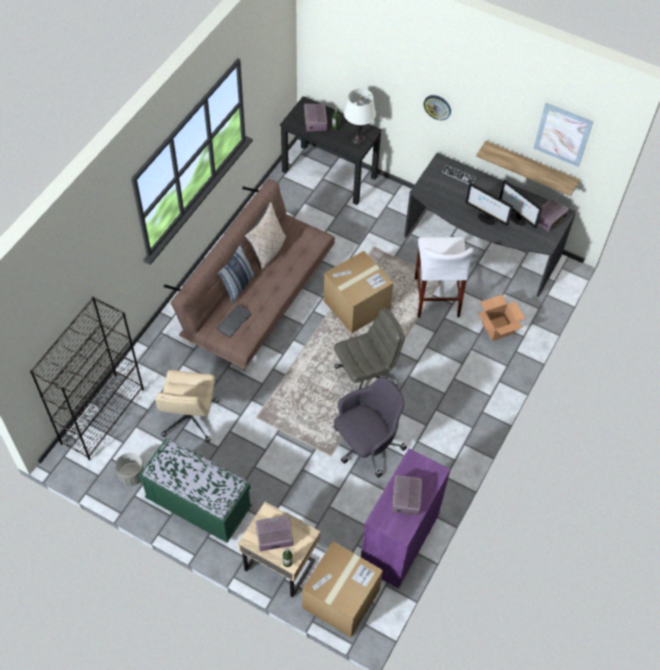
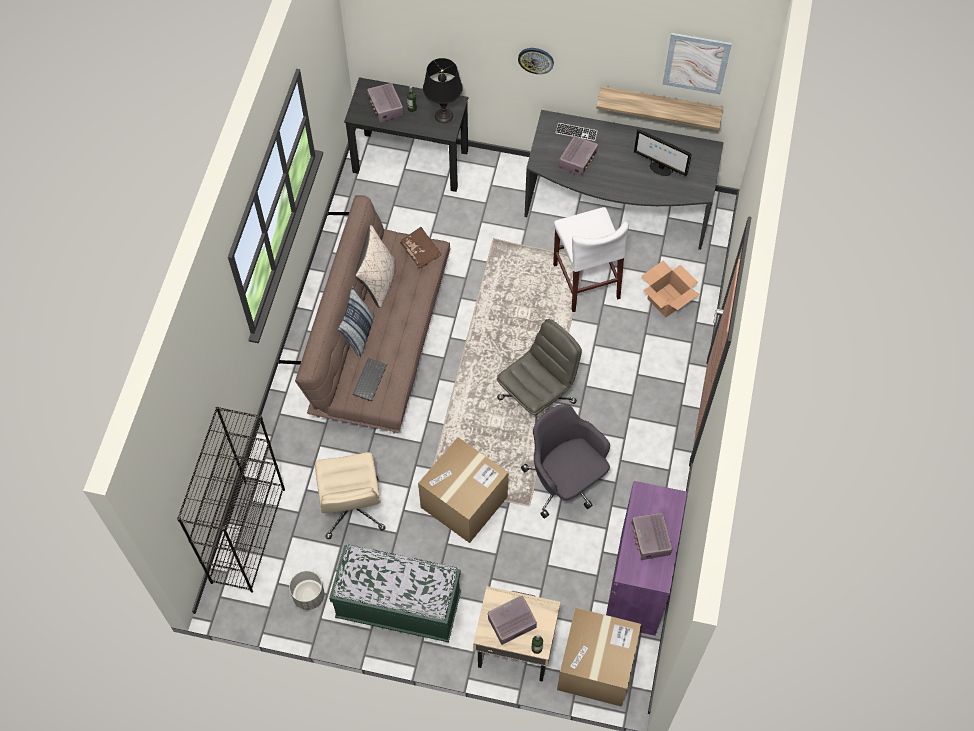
camera: 15 degrees left, 5 degrees up
(308, 237) = (421, 251): none -> brown book
(356, 306) = (498, 317): cardboard box -> cardboard box (464, 502)
(358, 138) = (443, 116): white table lamp -> black table lamp
(366, 445) = (565, 481): grey office chair -> grey office chair turned 75 degrees counterclockwise
(486, 219) = (625, 178): monitor -> none
(549, 219) = (696, 159): radio -> radio (578, 161)

